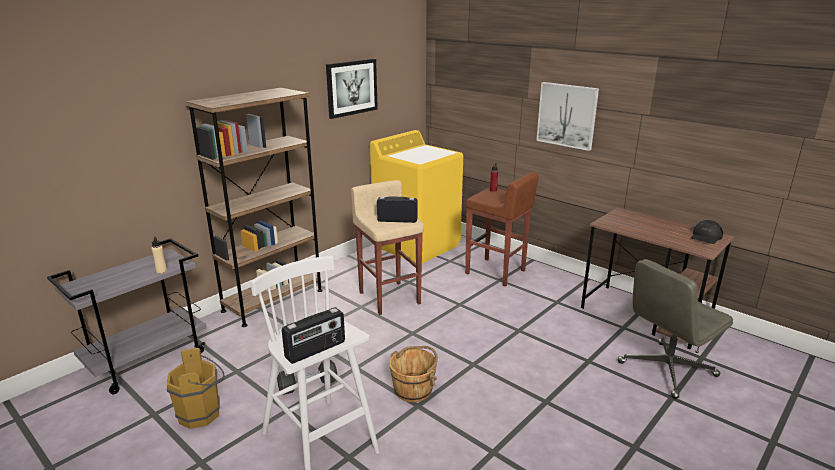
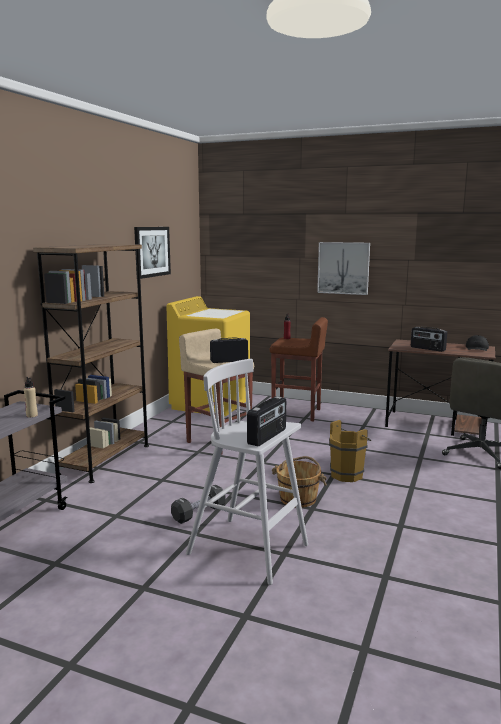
camera: 20 degrees left, 10 degrees down
(203, 414) = (110, 553): brown bucket -> brown bucket (348, 474)
(639, 230) = (427, 349): none -> radio

